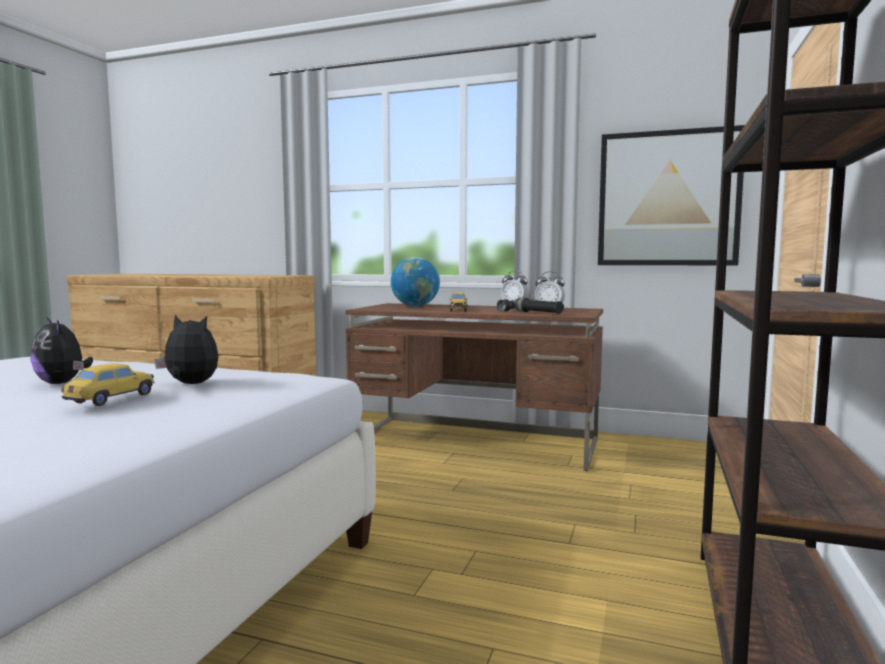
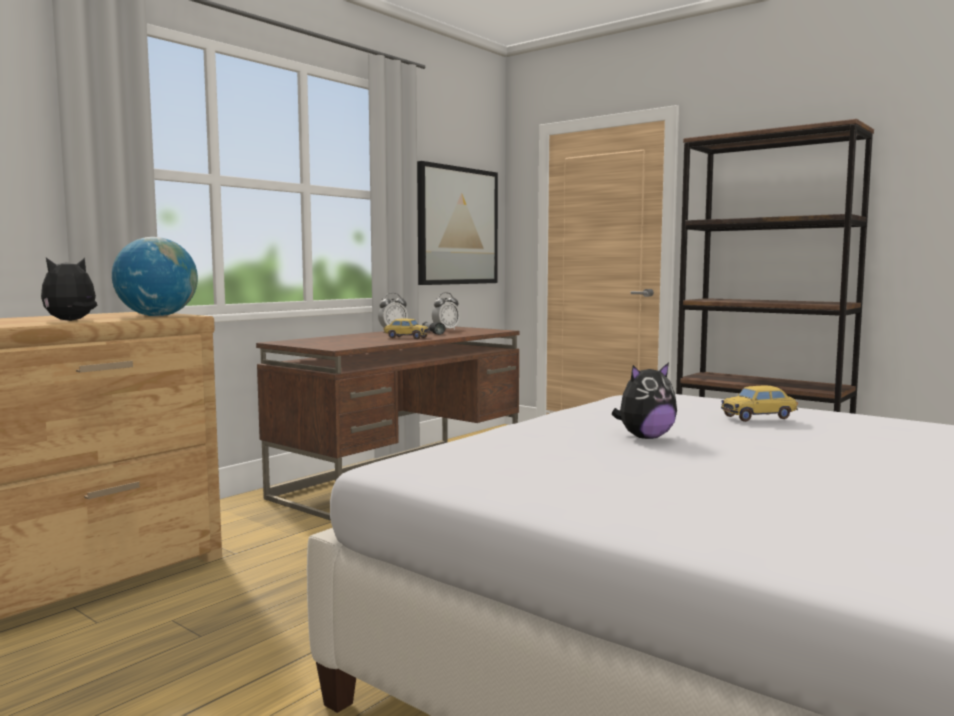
camera: 70 degrees left, 0 degrees up
(111, 399) = (758, 417): toy car -> toy car turned 60 degrees counterclockwise
(190, 384) = (693, 406): plush toy -> plush toy (71, 320)
(415, 306) = (331, 340): globe -> globe (157, 316)
(538, 313) = (469, 332): black flashlight -> none

